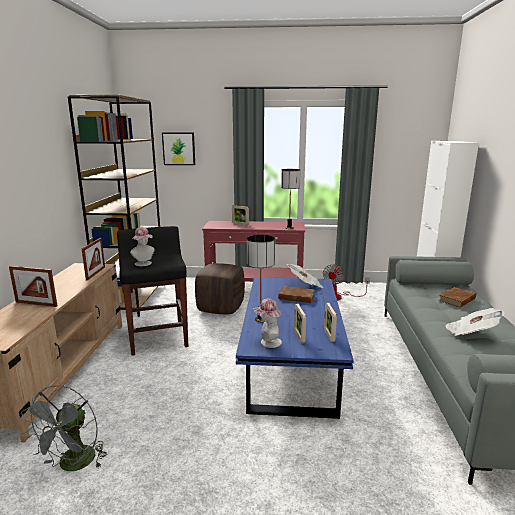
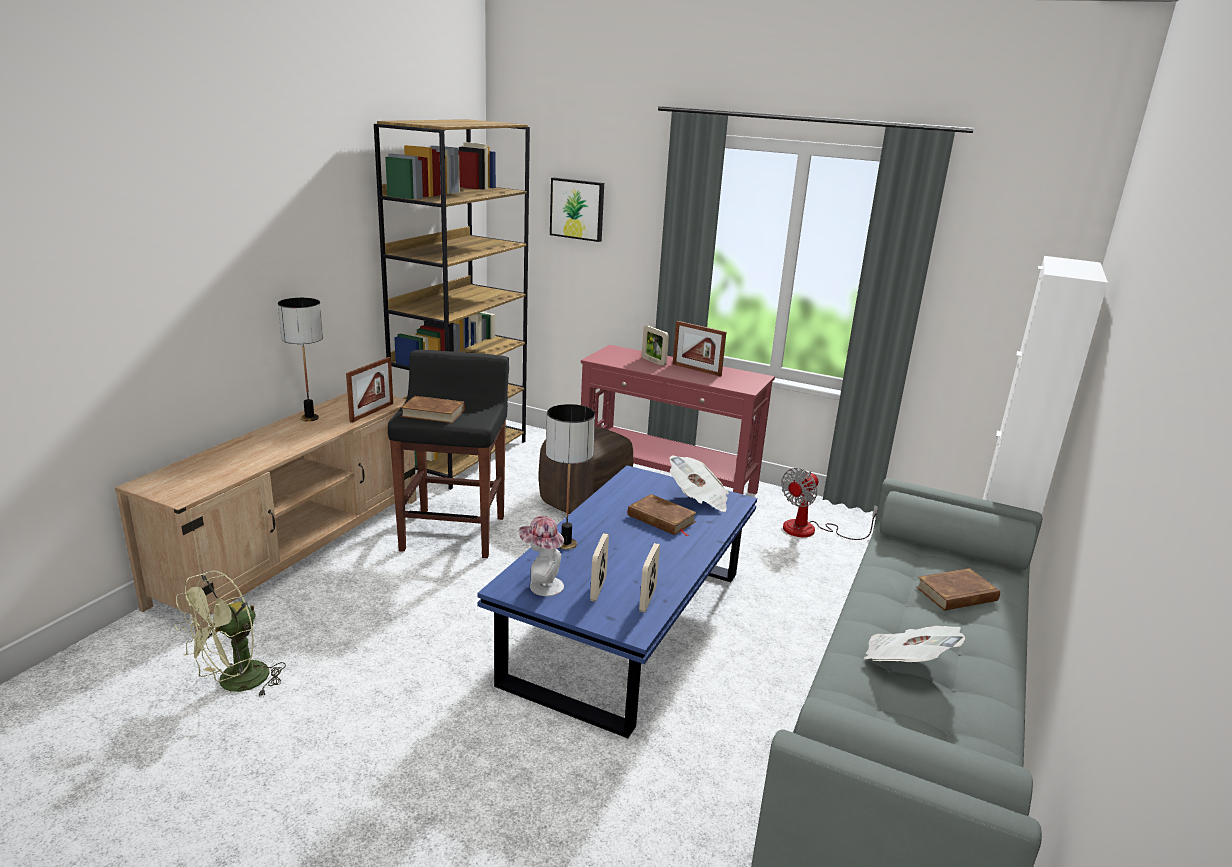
camera: 20 degrees right, 5 degrees up
(36, 304) = (260, 448): picture frame -> picture frame (696, 370)
(73, 465) = (235, 684): grey fan -> green fan
(144, 264) = (433, 413): hat -> brown book
(289, 228) = (732, 385): table lamp -> table lamp (310, 418)

